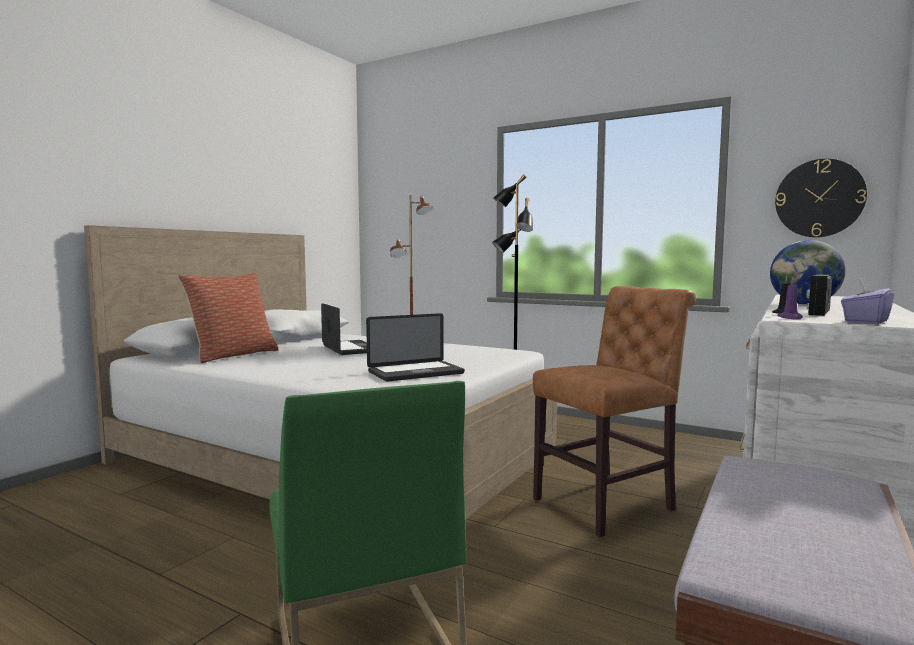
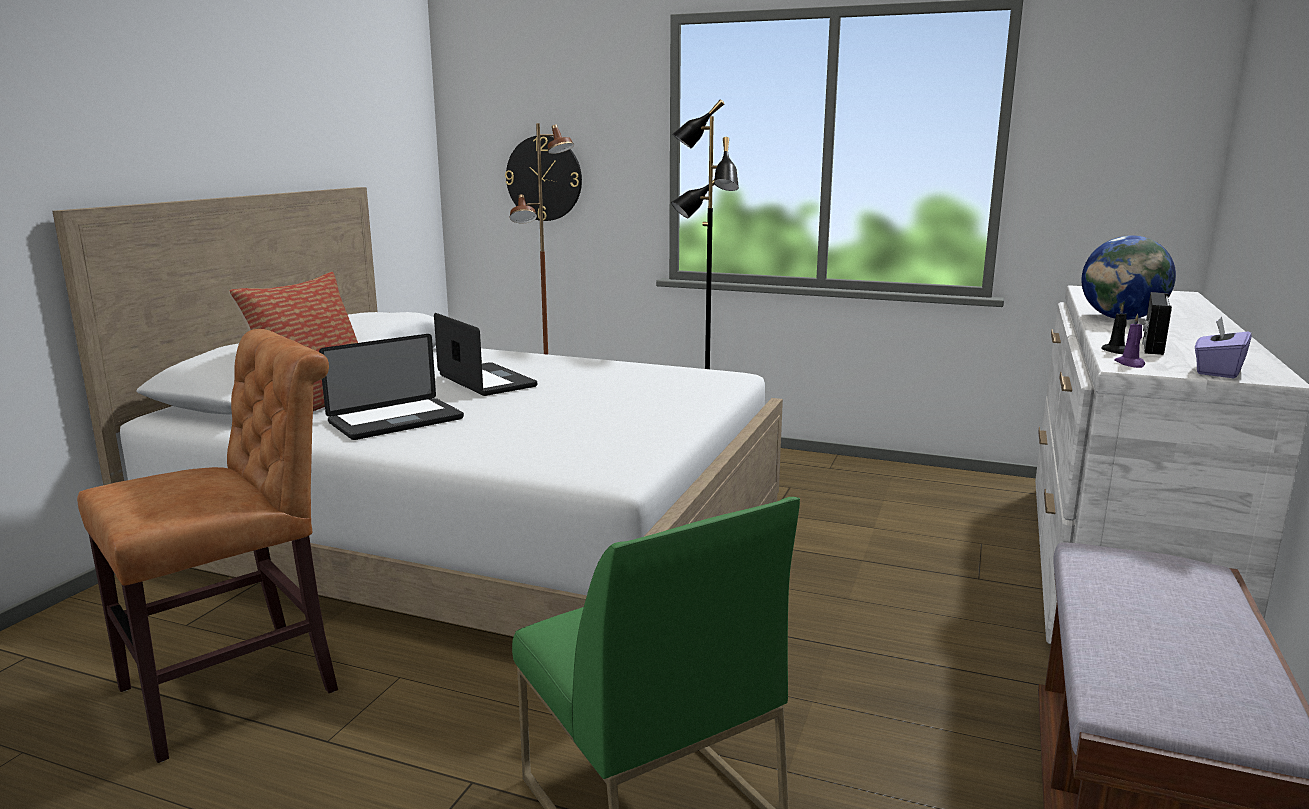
camera: 10 degrees left, 10 degrees up
(415, 373) = (619, 429): laptop -> laptop (396, 421)
(609, 504) = (873, 582): brown chair -> brown chair (242, 686)
(819, 198) = (1130, 153): wall clock -> wall clock (544, 178)

